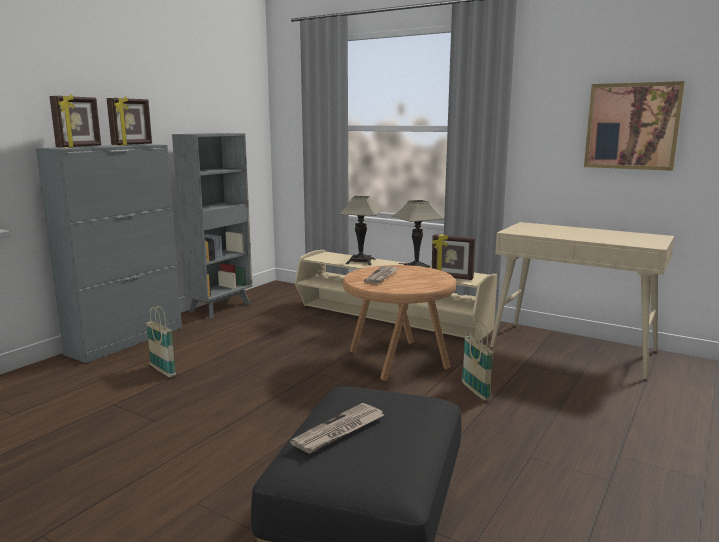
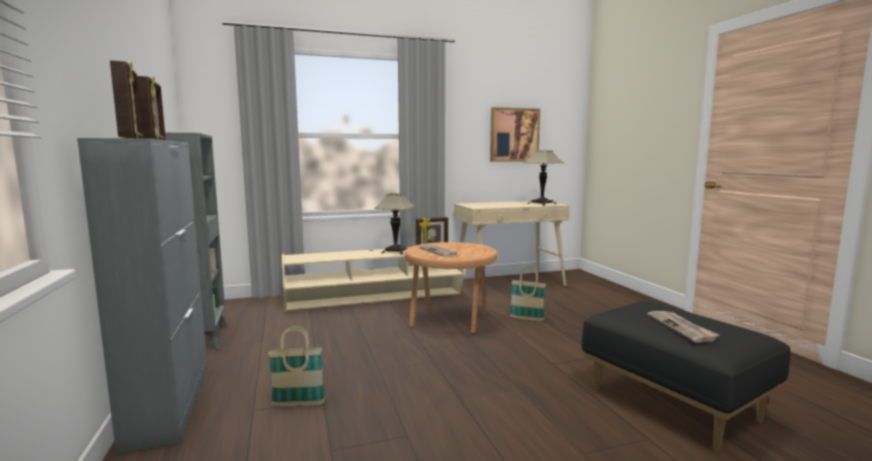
camera: 50 degrees left, 5 degrees down
(361, 261) = (340, 255): table lamp -> table lamp (542, 204)

